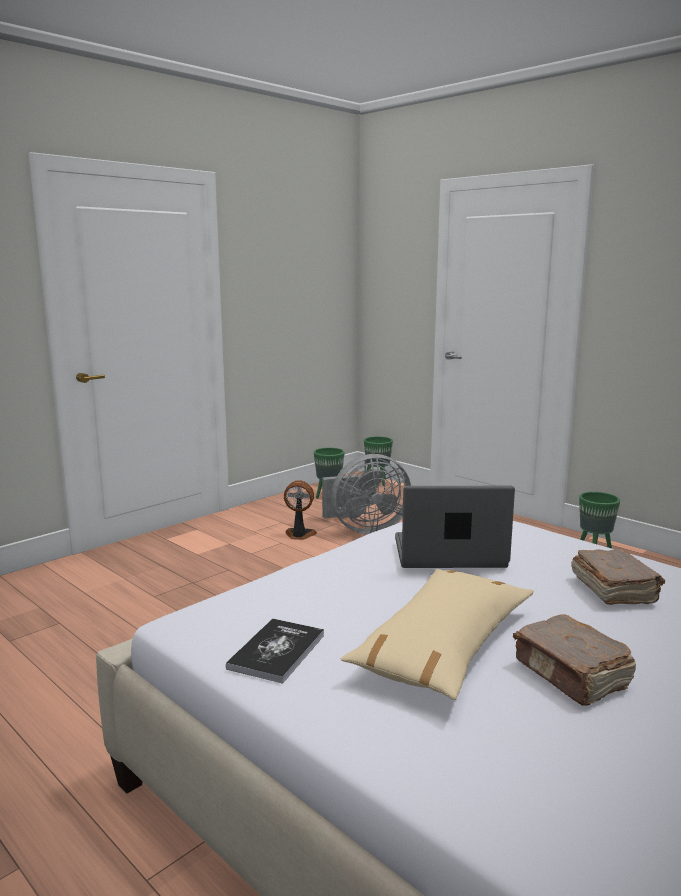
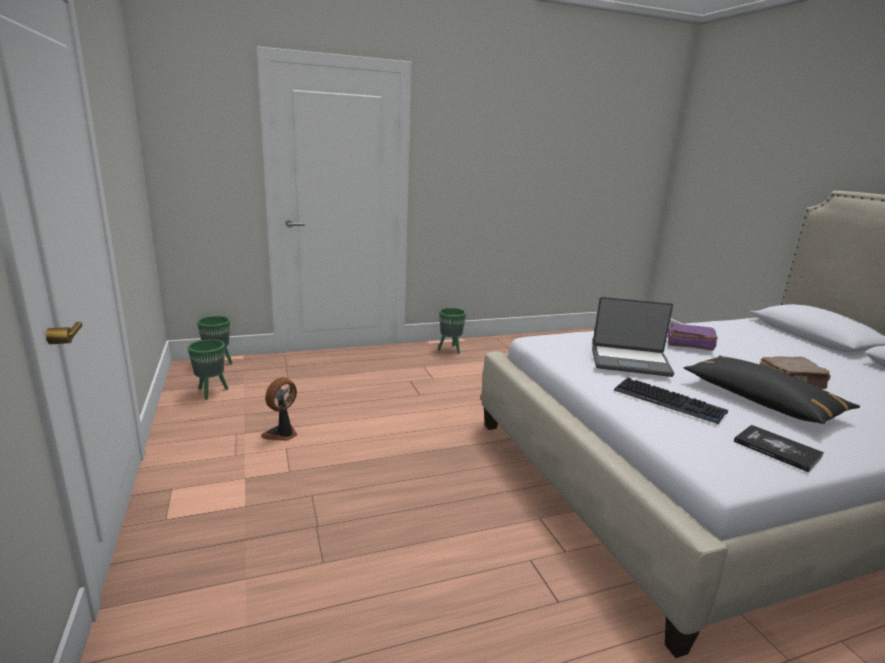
camera: 65 degrees left, 5 degrees up
(349, 585) = (668, 402): none -> keyboard
(365, 529) = (313, 402): grey fan -> none
(443, 647) = (761, 400): beige pillow -> black pillow
(449, 554) = (630, 361): laptop -> laptop turned 105 degrees counterclockwise
(613, 590) = (688, 345): brown book -> purple book

